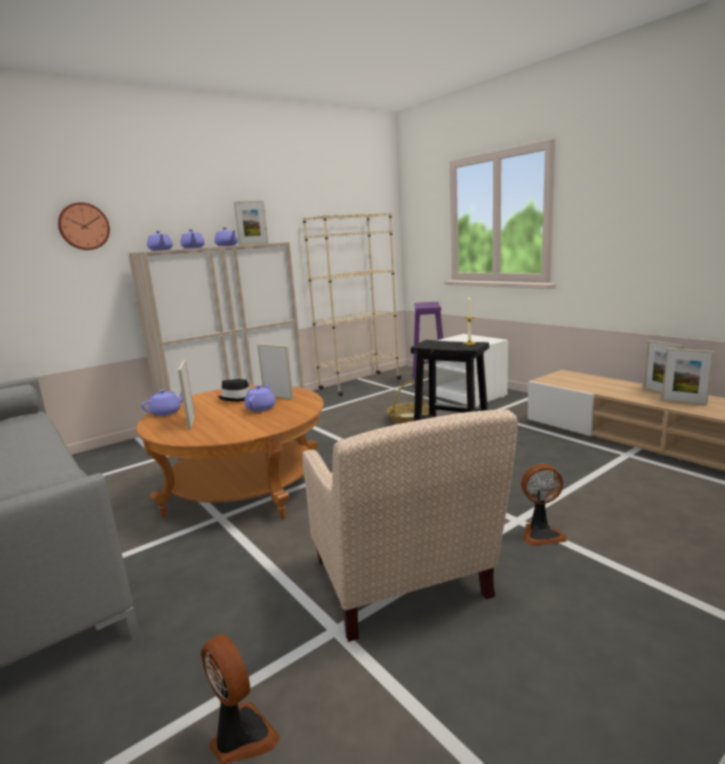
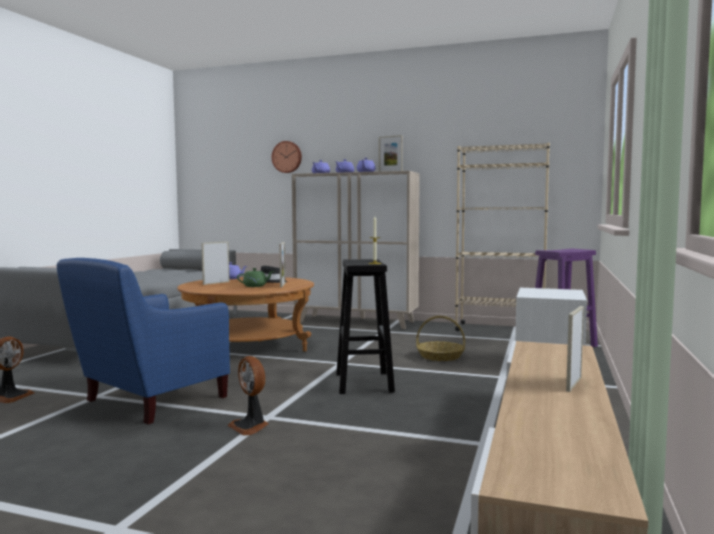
camera: 55 degrees right, 10 degrees down
(261, 408) = (255, 286): purple teapot -> green teapot
(402, 587) = (148, 401): beige armchair -> blue armchair
(683, 402) = (546, 394): picture frame -> none

